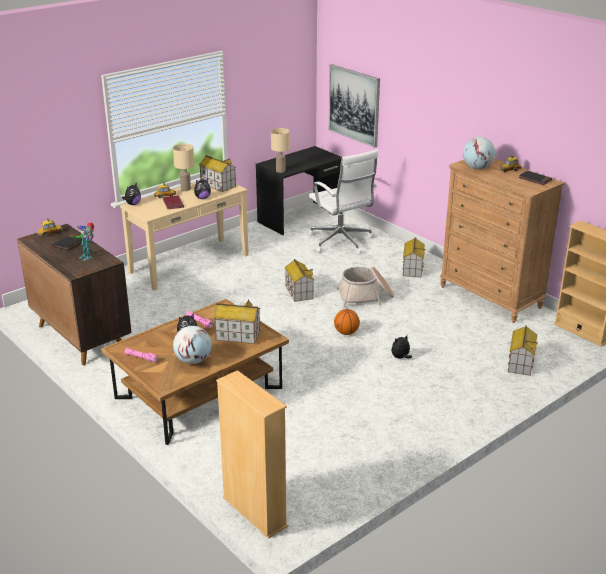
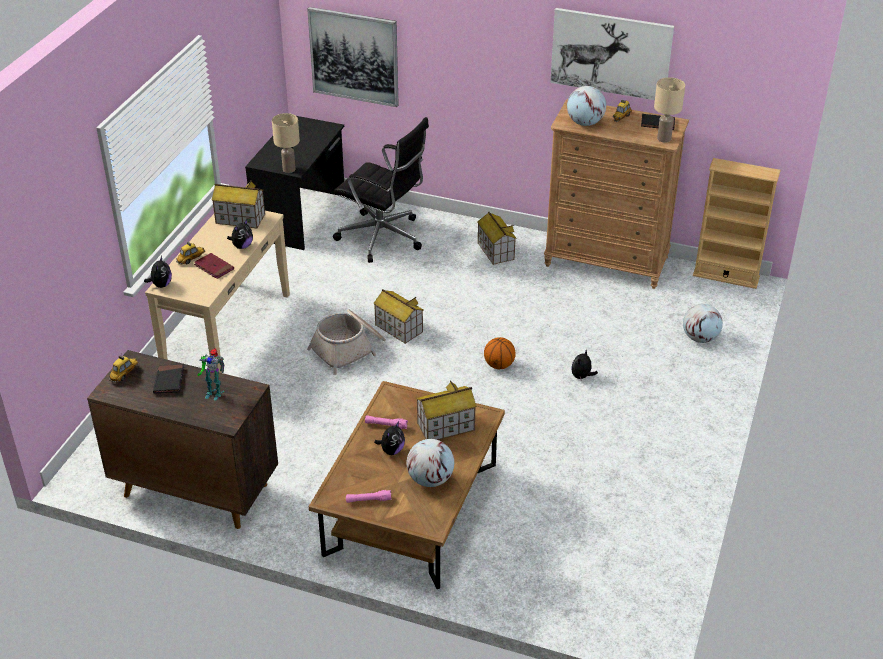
camera: 30 degrees left, 10 degrees up
(185, 189) = (205, 238): beige table lamp -> beige table lamp (664, 139)
(254, 512) = (600, 625): beige bookcase -> none
(341, 242) = (383, 238): white office chair -> black office chair
(365, 296) = (477, 307): basket -> basket (349, 349)
(513, 118) = (610, 54): none -> picture
(520, 363) = (700, 338): toy house -> globe

